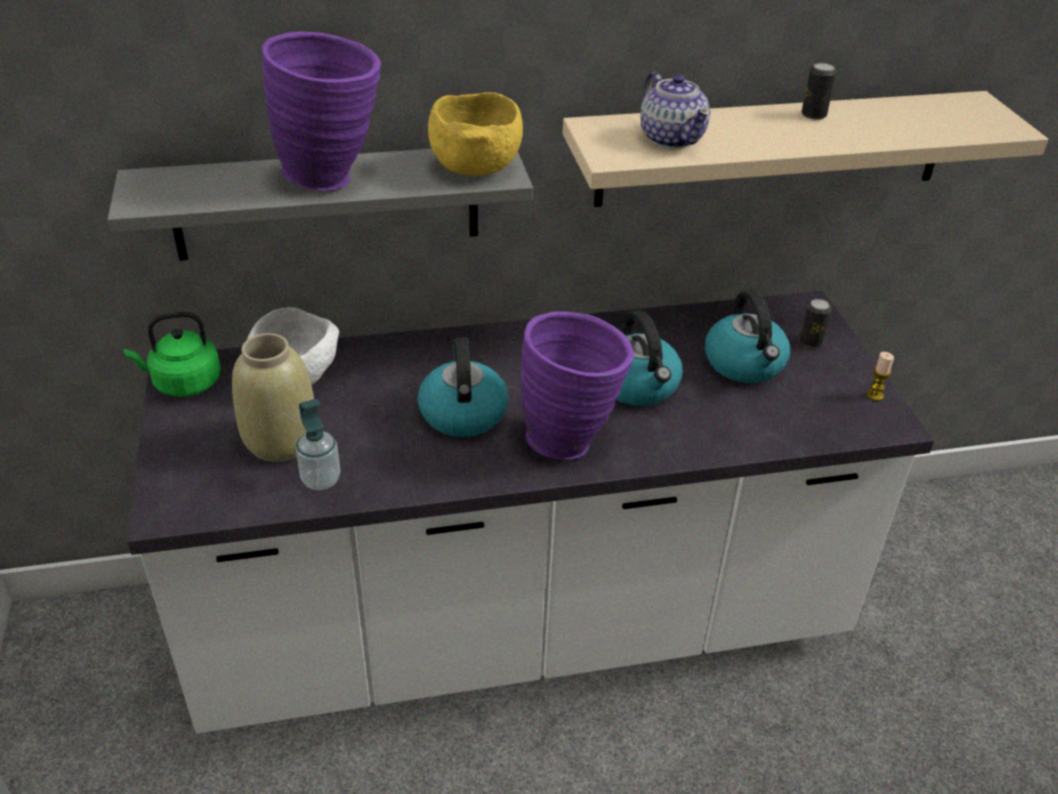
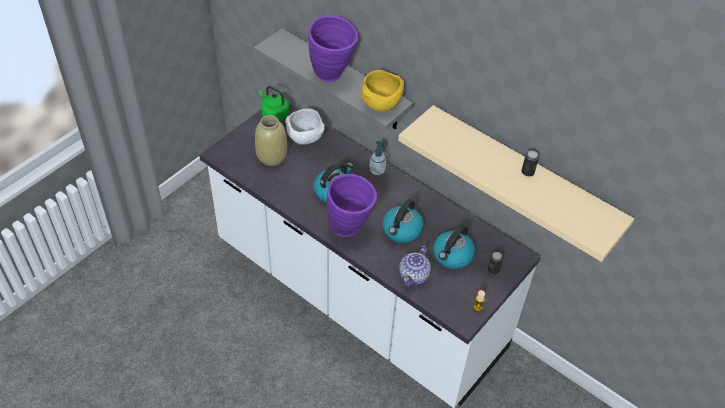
camera: 50 degrees right, 10 degrees up
(321, 480) = (265, 178): soap dispenser -> soap dispenser (377, 170)
(672, 138) = (452, 141): teapot -> teapot (414, 275)

